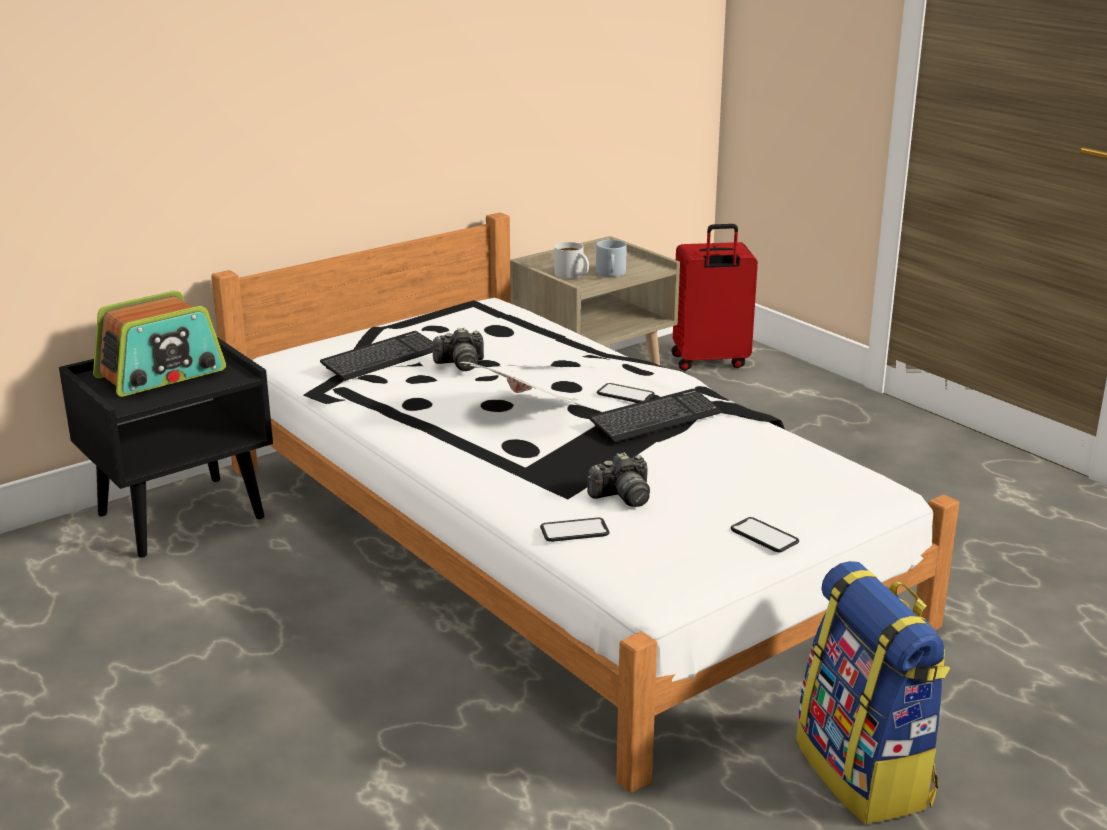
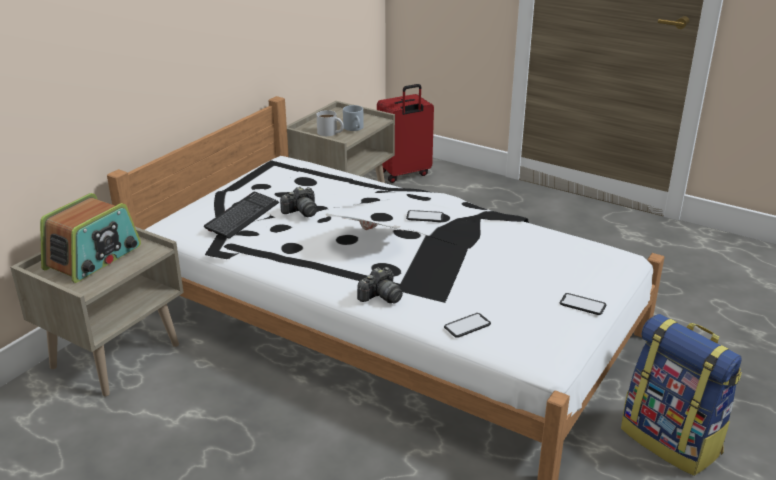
camera: 20 degrees left, 5 degrees up
(182, 515) = (116, 355): black nightstand -> beige nightstand
(622, 497) = (478, 293): camera -> camera (381, 297)
(655, 418) = (457, 231): keyboard -> none

